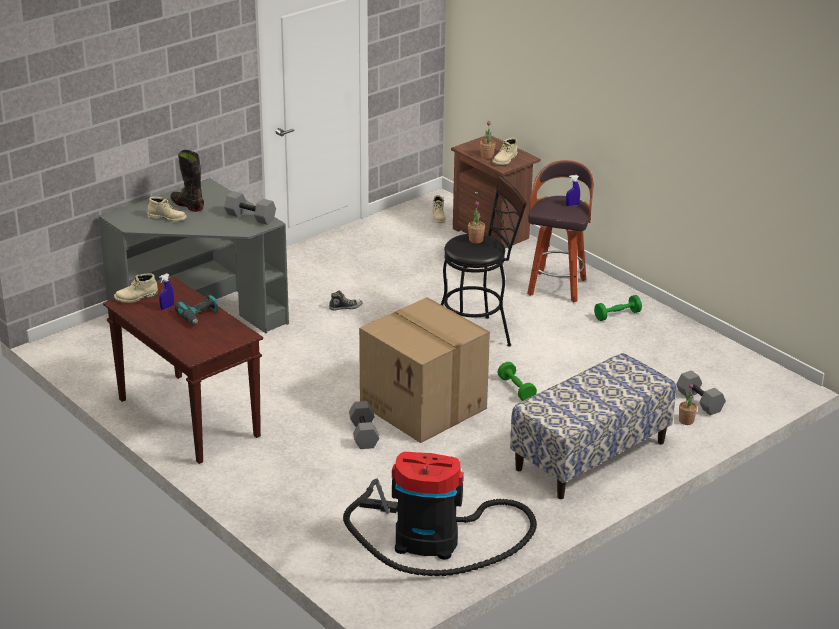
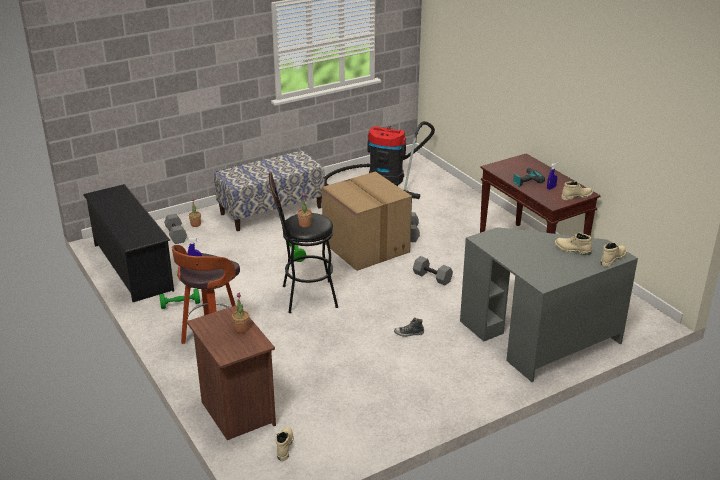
camera: 170 degrees left, 0 degrees up
(187, 205) = (557, 262): black boot -> none
(249, 217) = (498, 245): grey dumbbell -> grey dumbbell (433, 277)
(505, 160) = (225, 321): beige boot -> beige boot (612, 258)
(715, 353) = (132, 267): none -> black shoe rack

